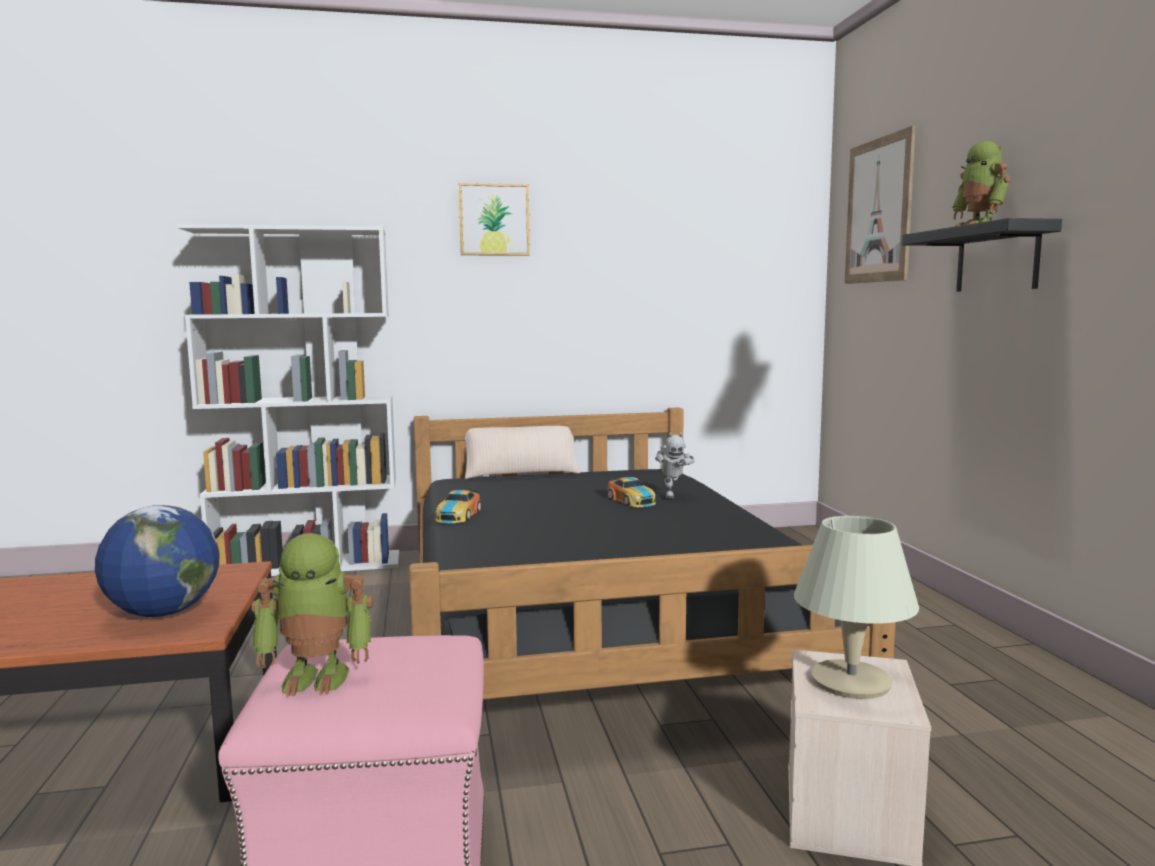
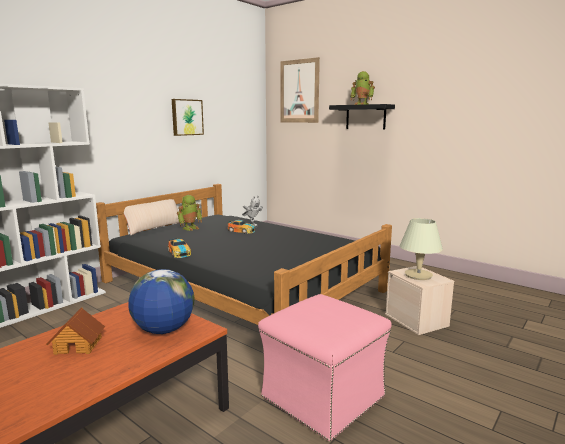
camera: 40 degrees left, 5 degrees up
(62, 599) = (78, 345): none -> toy house
(317, 676) = (315, 322): toy robot -> toy robot (190, 228)
(494, 220) = (128, 85): picture -> picture (186, 117)

